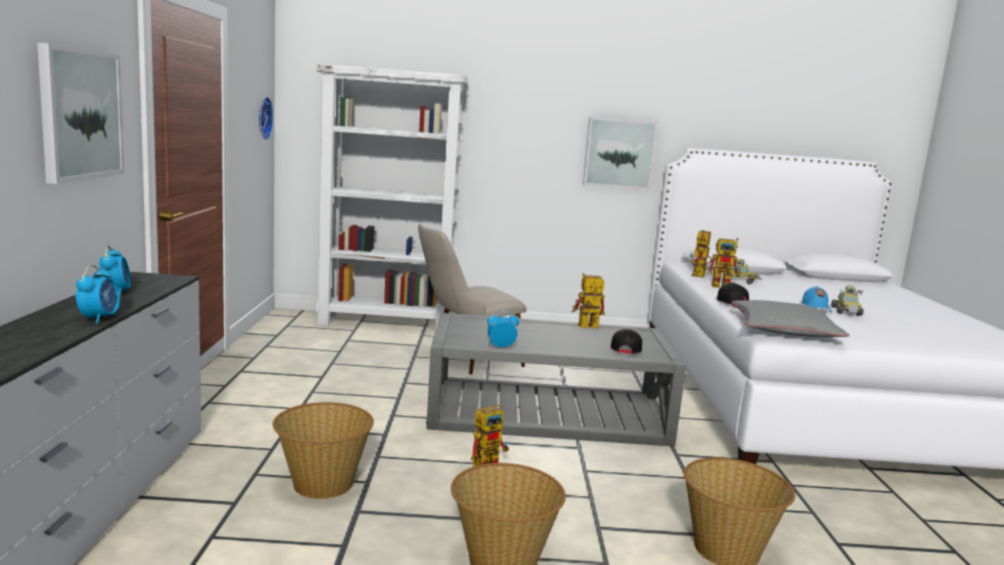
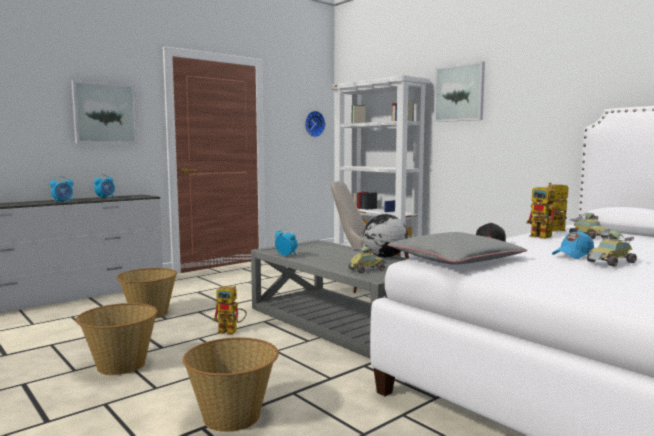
camera: 50 degrees right, 5 degrees down
(584, 327) = (384, 257): toy robot -> globe
(619, 153) = (546, 123): picture -> picture (459, 93)
(626, 348) = (367, 269): black cap -> toy car

